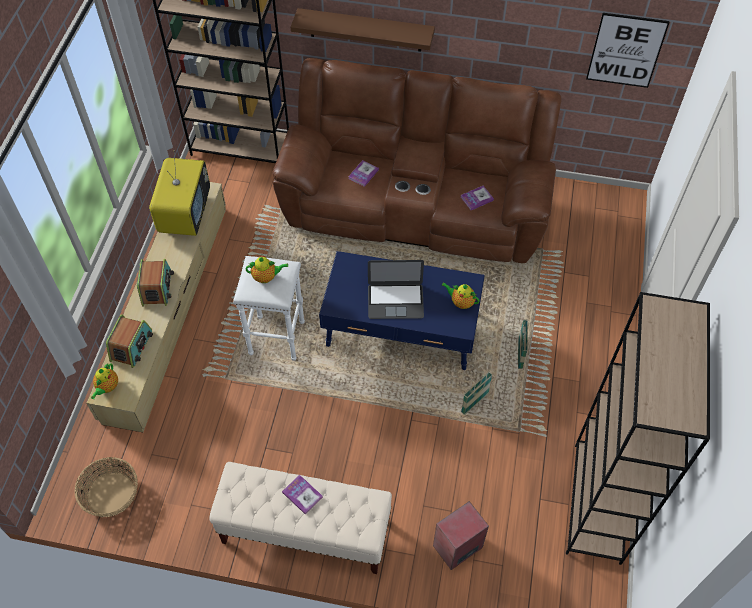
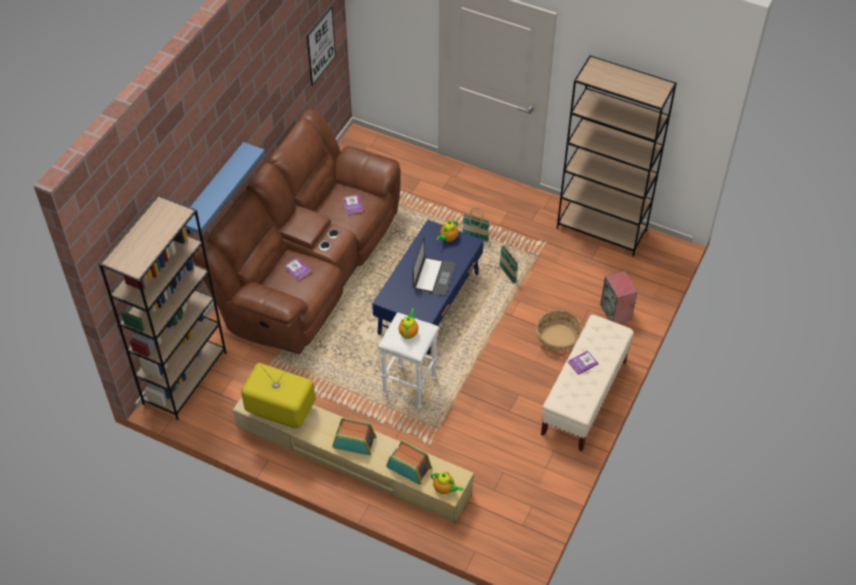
camera: 75 degrees left, 5 degrees down
(110, 494) = (522, 523): basket -> basket (558, 338)
(365, 30) = (213, 190): brown shelf -> blue shelf

